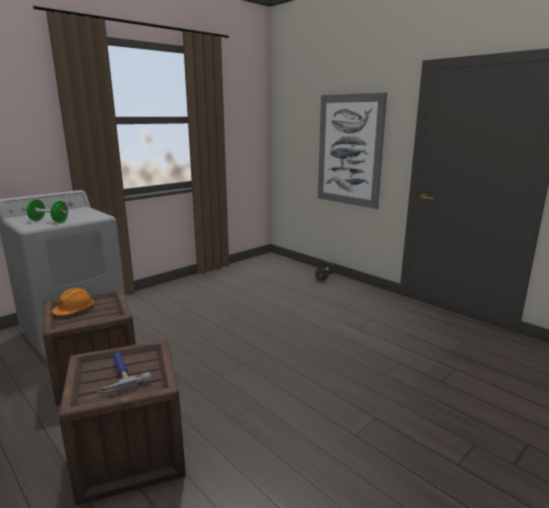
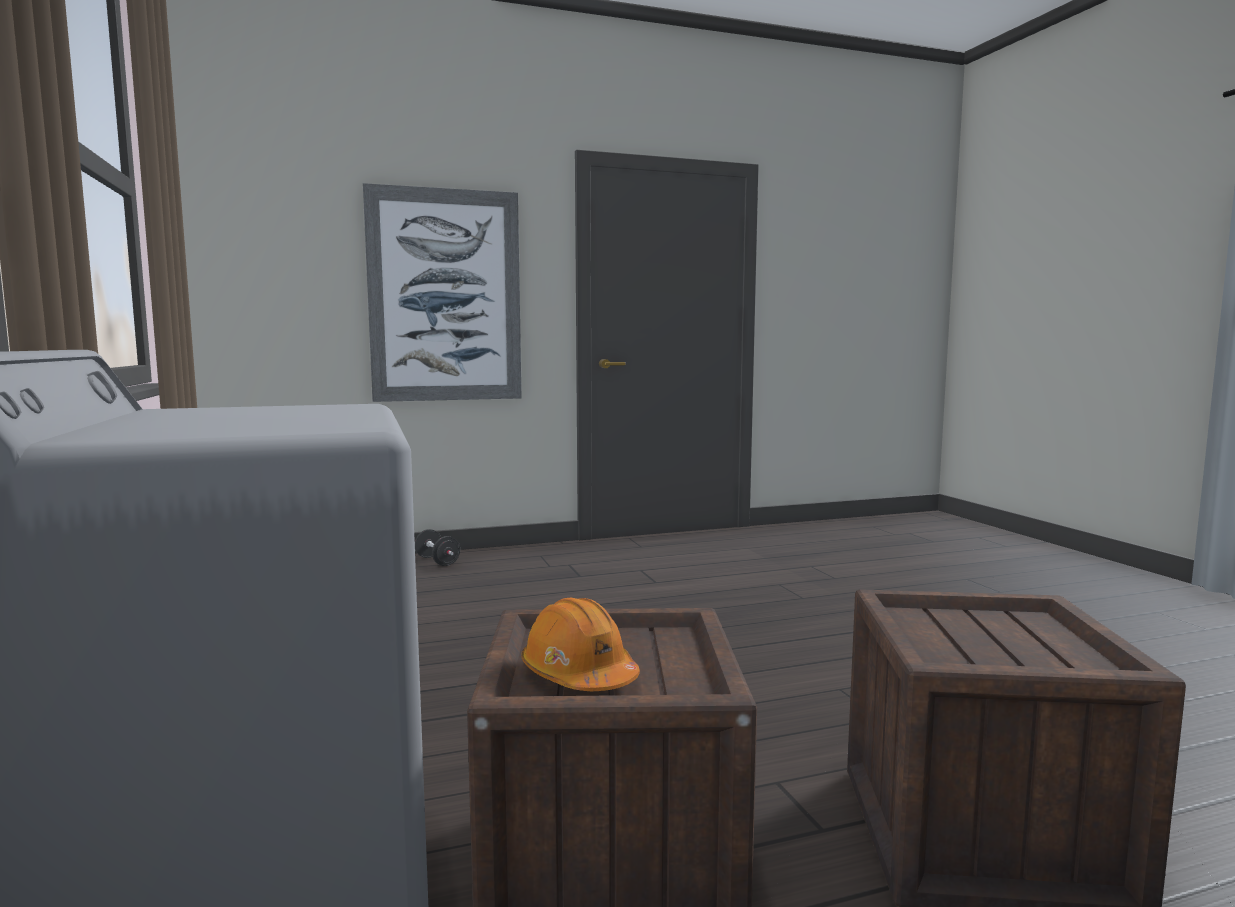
camera: 65 degrees left, 10 degrees down
(49, 221) = (303, 421): green dumbbell -> none
(120, 375) = (992, 638): hammer -> none

